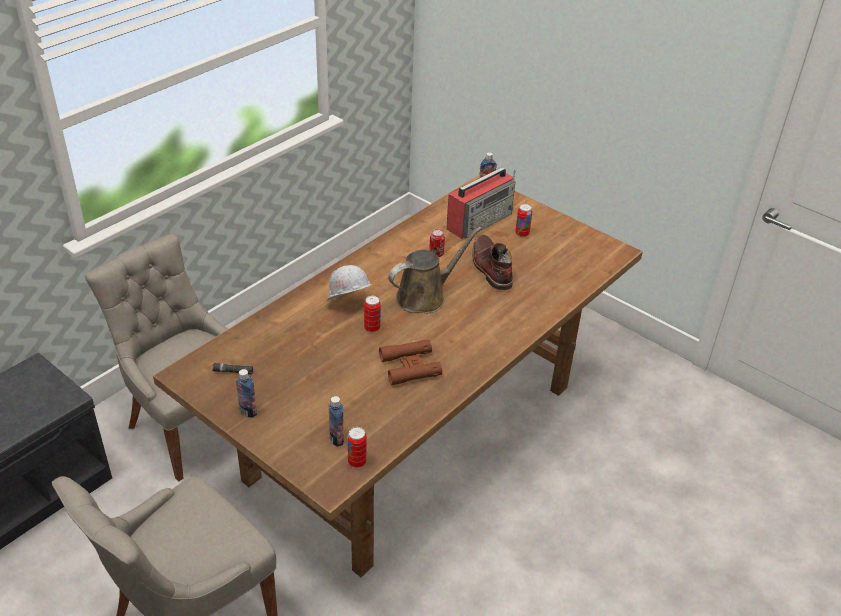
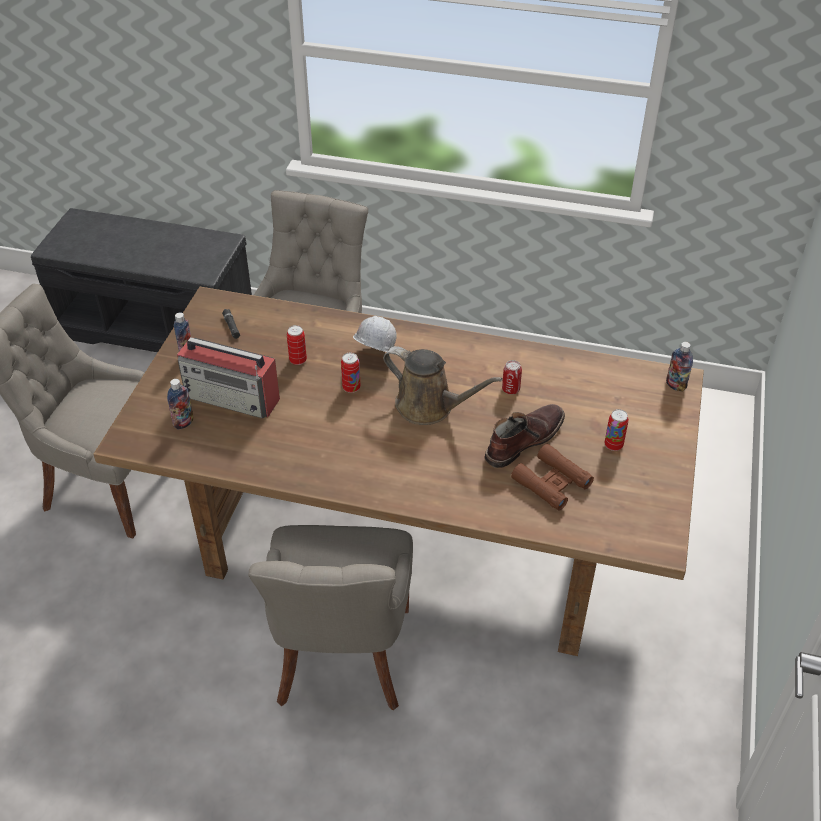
camera: 65 degrees right, 5 degrees up
(357, 462) = (161, 447): can -> can (298, 360)
(410, 367) = (312, 435): brown binoculars -> brown binoculars (551, 482)
(480, 221) = (606, 402): radio -> radio (233, 398)
(500, 514) = (341, 658): none -> grey chair

